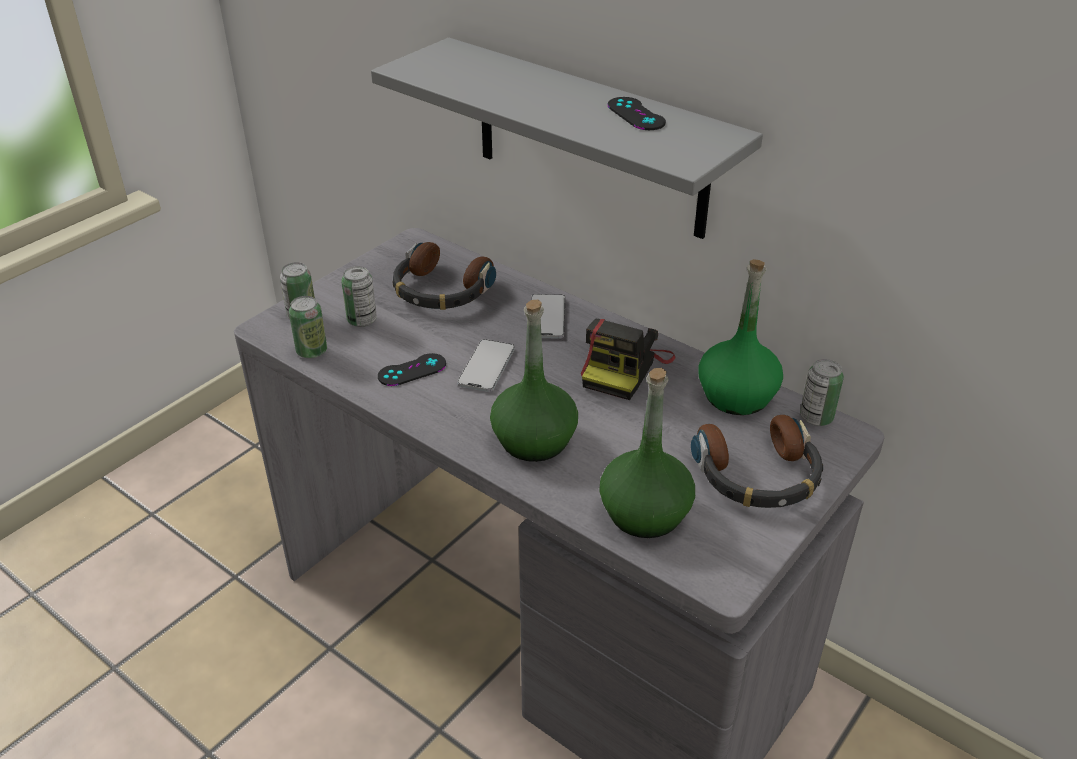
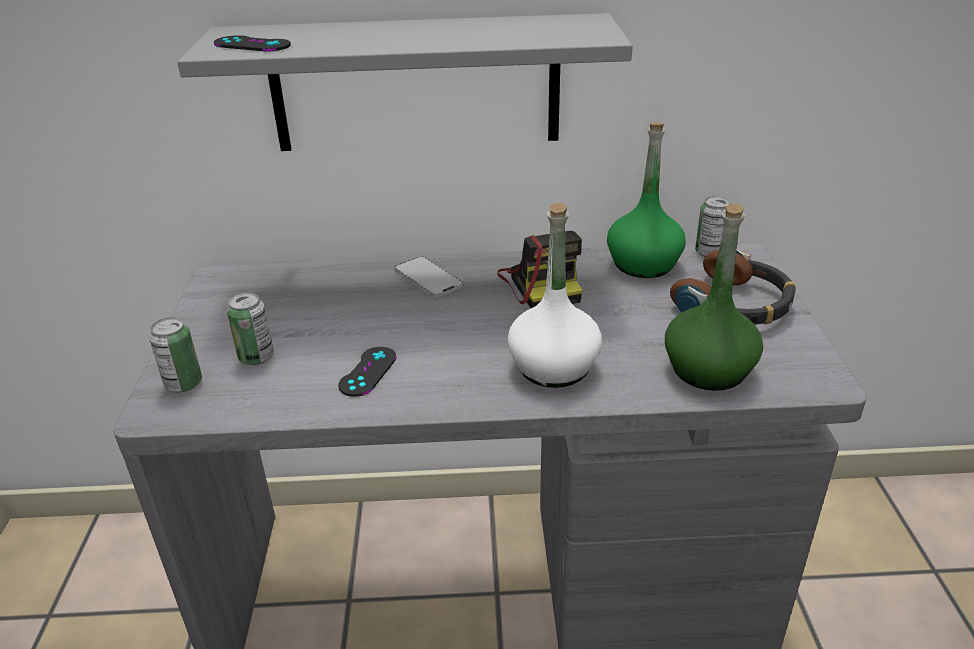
camera: 40 degrees left, 5 degrees down
(312, 351) = (239, 407): can -> none
(440, 290) = (302, 300): headphones -> none
(486, 367) = (432, 336): phone -> none
(534, 440) = (553, 367): green bottle -> white bottle
(636, 114) = (496, 25): black game controller -> black game controller (252, 44)

